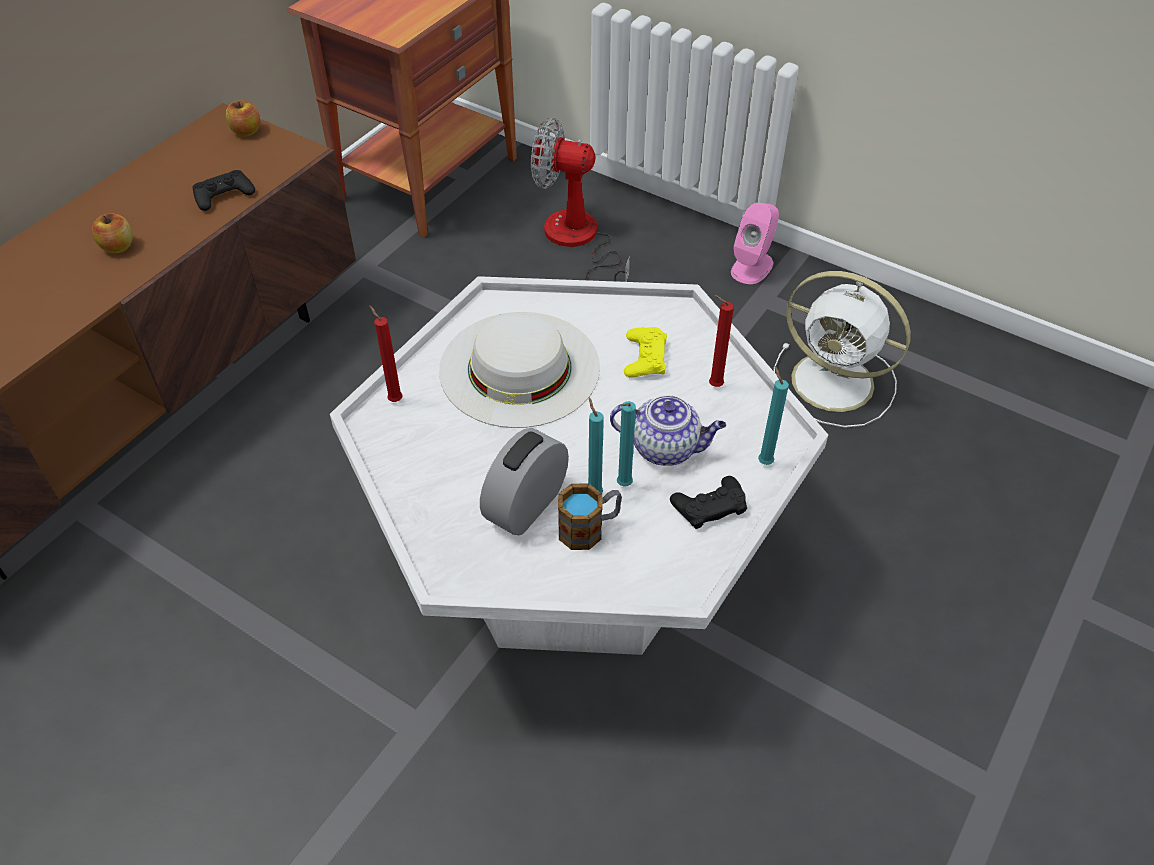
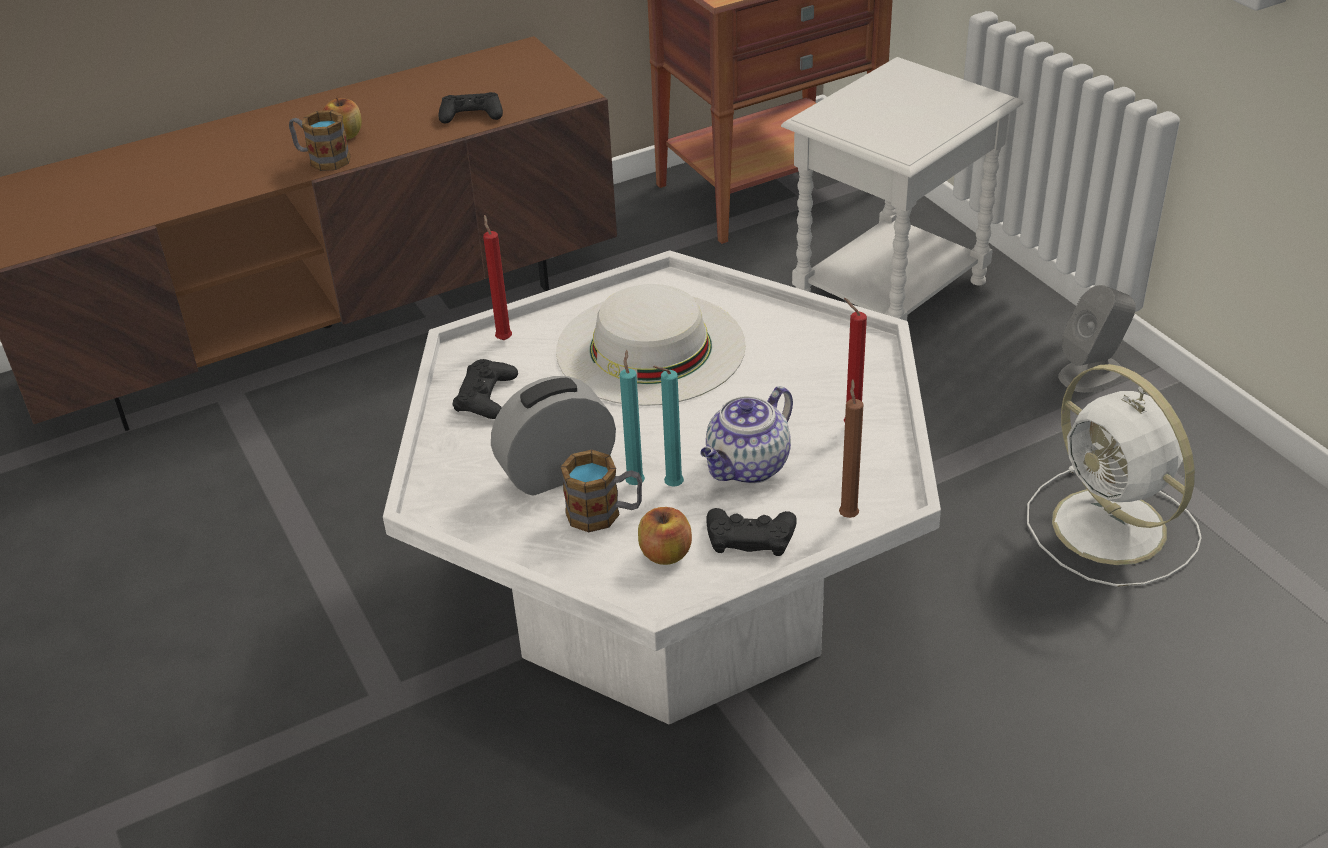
camera: 30 degrees right, 10 degrees down
(114, 277) = (322, 159): none -> mug
(246, 131) = (536, 65): apple -> apple (665, 554)
(418, 458) = (486, 396): none -> black game controller
(578, 242) = (893, 292): fan -> white side table
(645, 357) = (794, 377): yellow game controller -> none
(666, 448) = (747, 467): teapot -> teapot turned 90 degrees clockwise
(752, 267) = (1092, 374): pink speaker -> grey speaker
(763, 461) = (848, 515): turquoise candle -> brown candle

